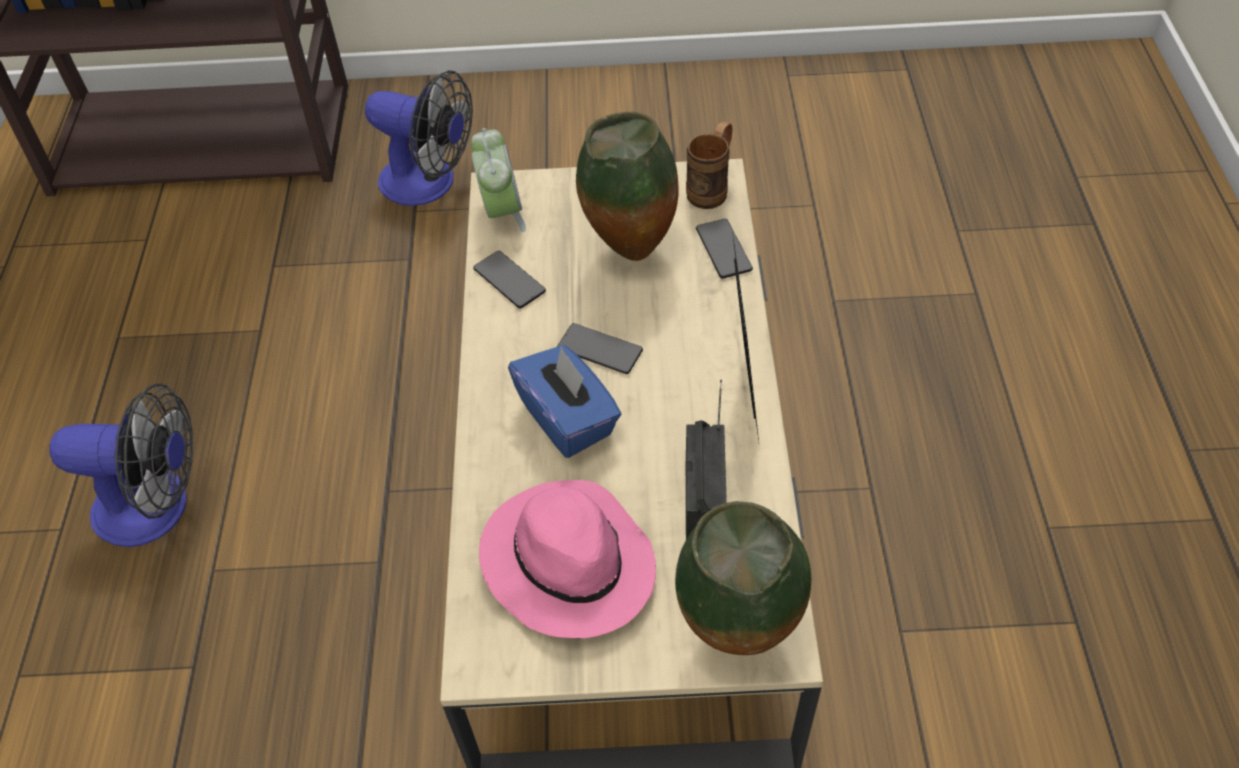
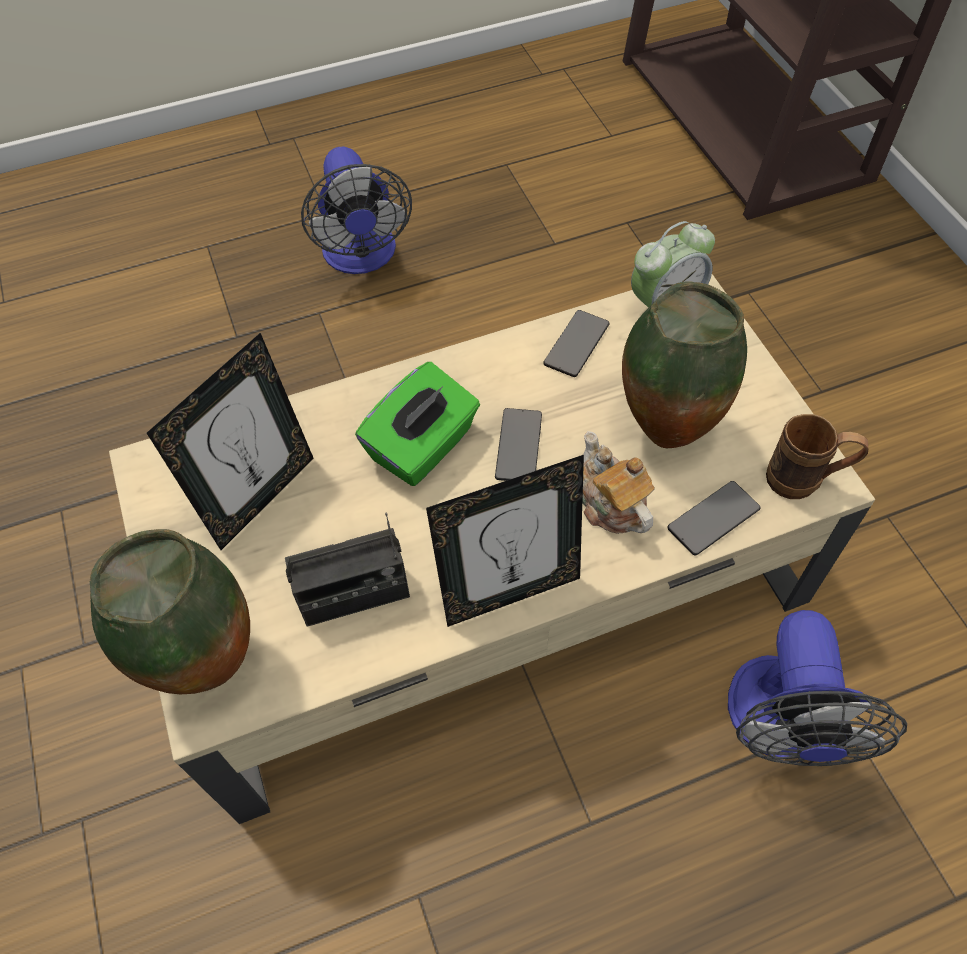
camera: 70 degrees right, 5 degrees up
(429, 183) = (790, 289): fan -> fan (781, 727)
(566, 562) = (260, 497): pink hat -> picture frame
(568, 418) = (423, 447): blue tissue box -> green tissue box
(684, 307) = (609, 504): none -> teapot

